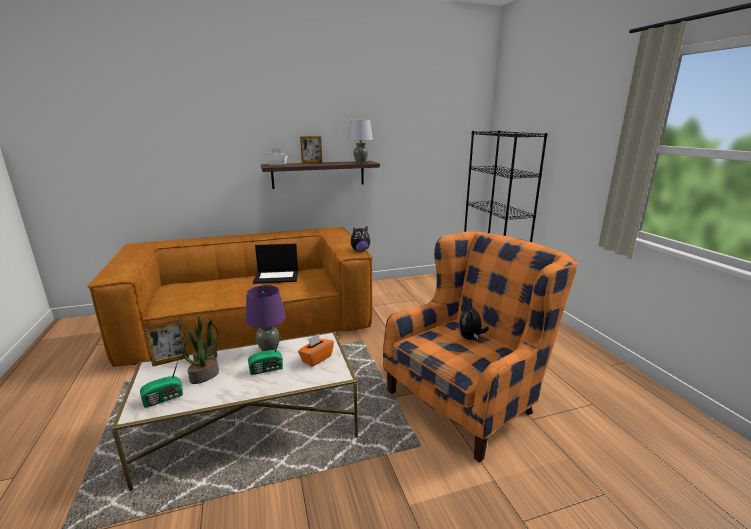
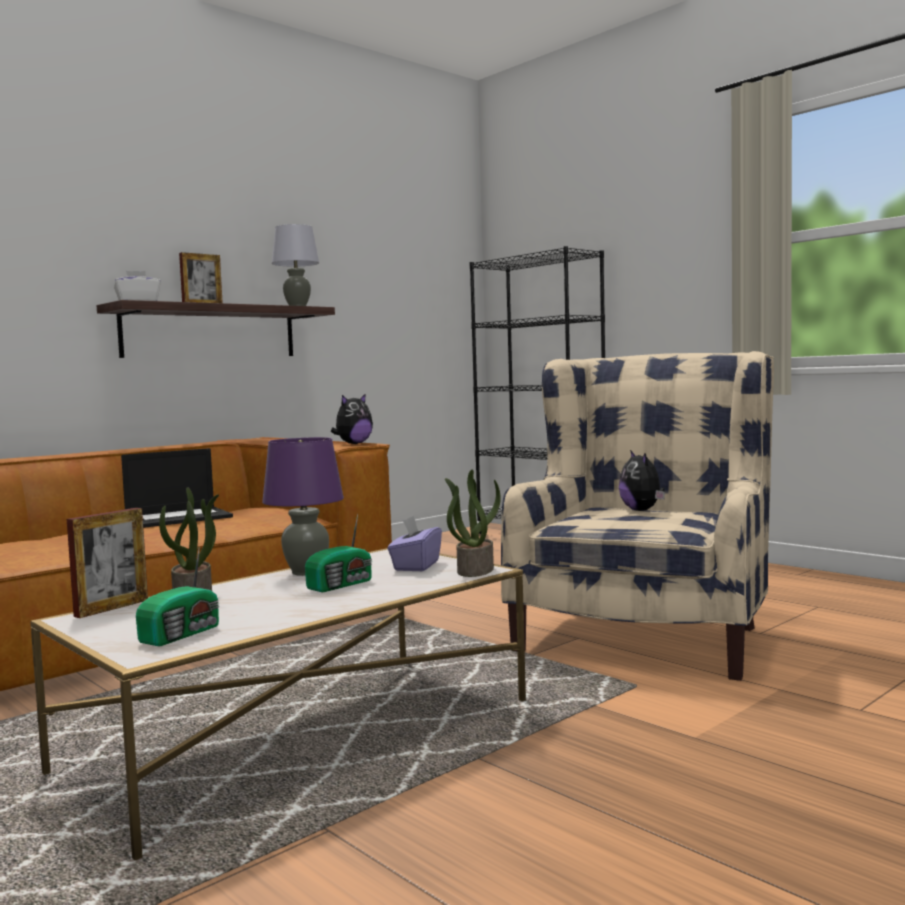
camera: 25 degrees left, 15 degrees down
(204, 376) = (224, 607): potted plant -> potted plant (474, 570)
(316, 358) = (415, 566): orange tissue box -> purple tissue box
(469, 397) = (648, 633): orange armchair -> beige armchair

